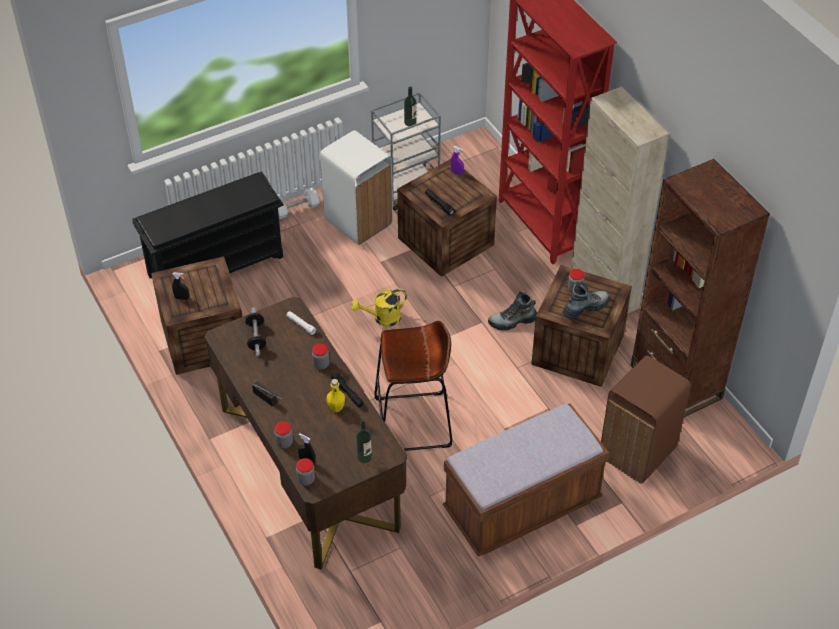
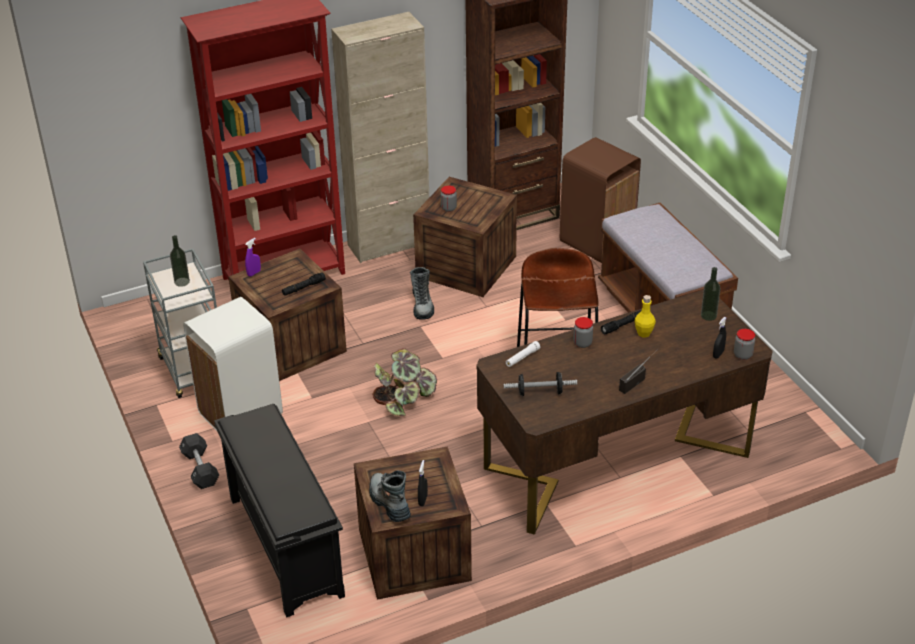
camera: 85 degrees left, 10 degrees down
(284, 443) = (695, 370): jar -> none
(296, 209) = (200, 469): white dumbbell -> black dumbbell
(382, 318) = (403, 398): yellow watering can -> potted plant
(585, 308) = (475, 204): boot -> boot (389, 503)

